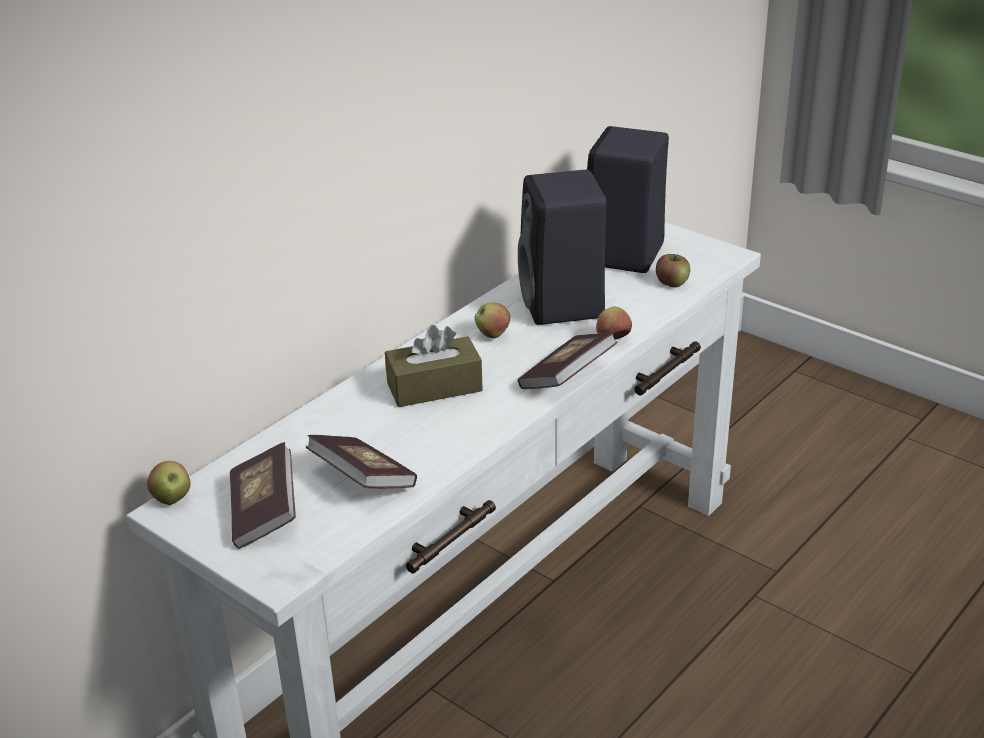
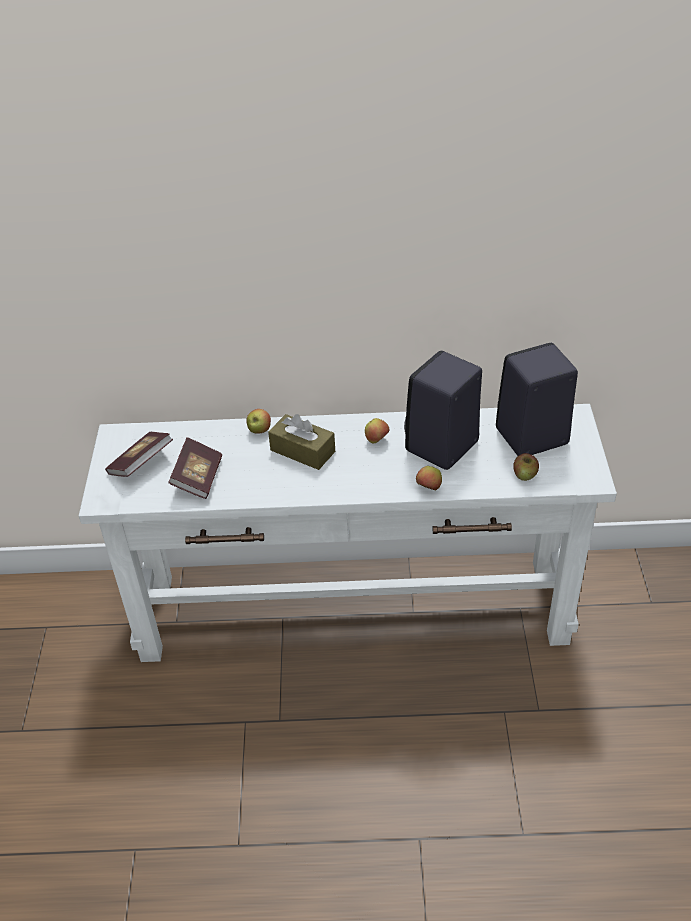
camera: 50 degrees right, 10 degrees up
(172, 499) = (122, 429): apple -> apple (259, 430)
(567, 378) = (368, 493): book -> none

